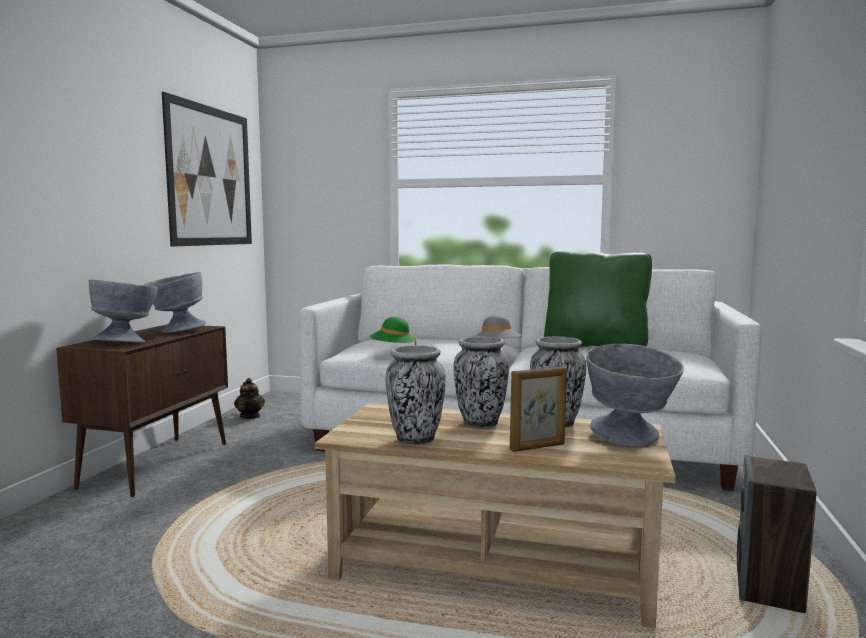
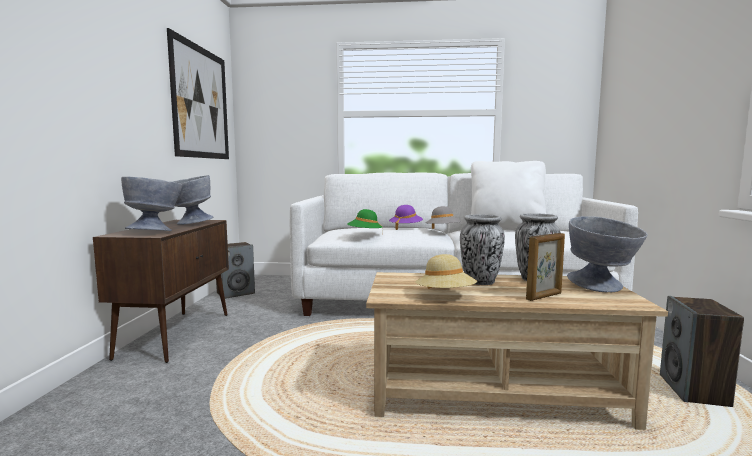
camera: 10 degrees left, 0 degrees up
(250, 416) = (236, 293): teapot -> speaker
(415, 439) = (445, 296): vase -> beige hat
(453, 342) = (405, 228): none -> purple hat
(595, 346) = (506, 228): green pillow -> white pillow

